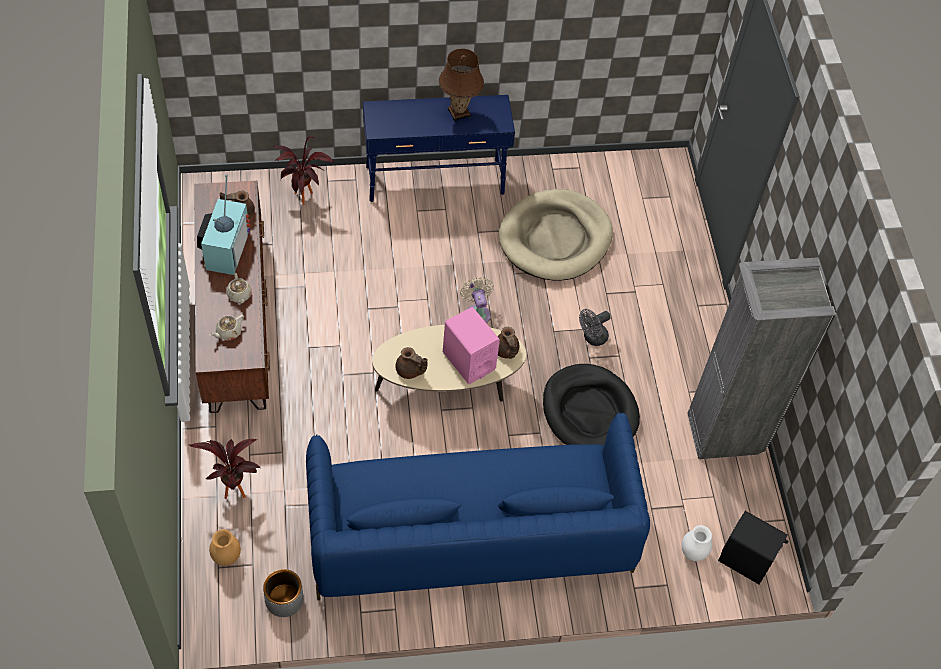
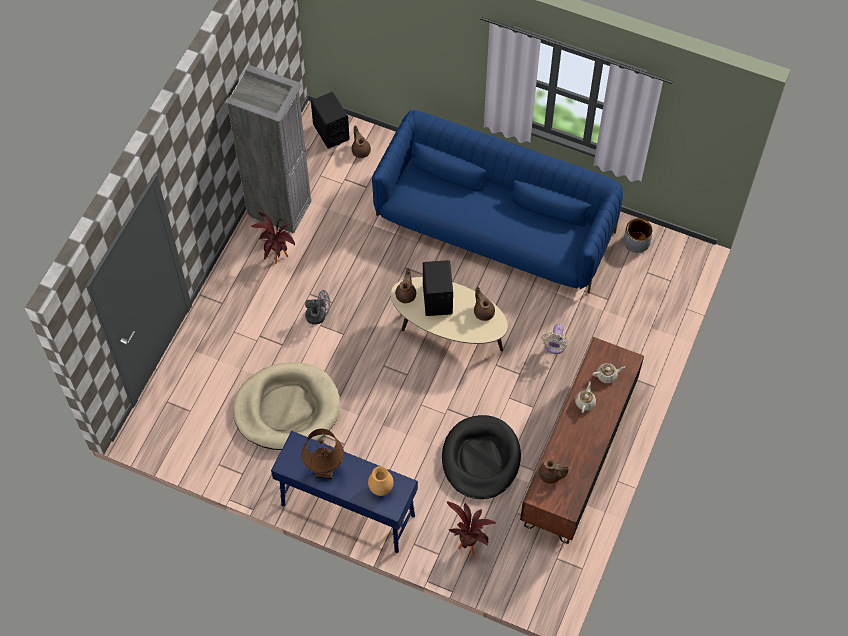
camera: 145 degrees left, 5 degrees up
(224, 248) = (578, 448): television -> none
(226, 557) = (662, 284): brown vase -> brown vase (381, 488)
(233, 487) = (637, 328): potted plant -> potted plant (278, 261)
(468, 361) = (437, 299): pink speaker -> black speaker
(477, 313) = (390, 375): beige fan -> beige fan (554, 346)
(589, 411) = (360, 265): black dog bed -> black dog bed (481, 459)
(693, 553) = (361, 150): white vase -> brown teapot

